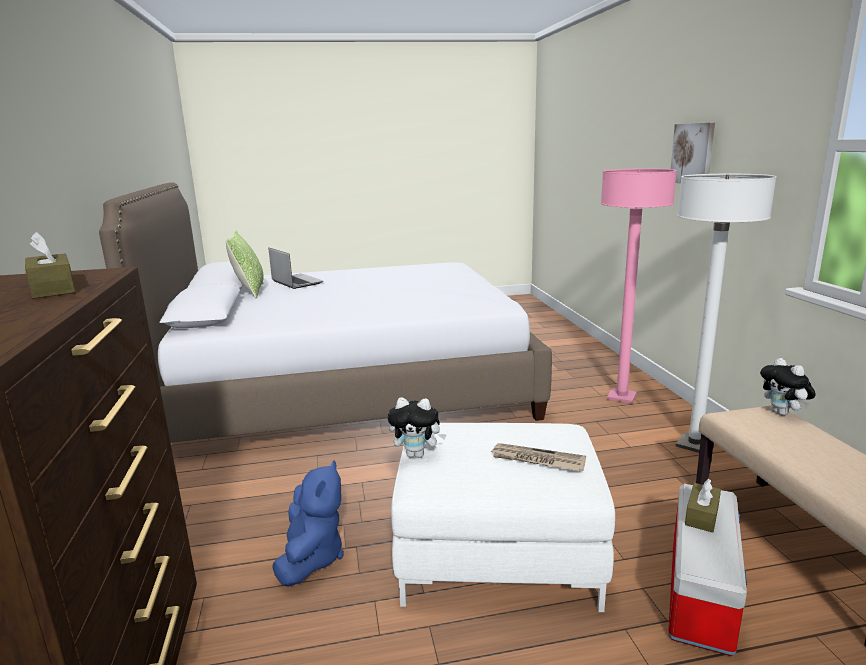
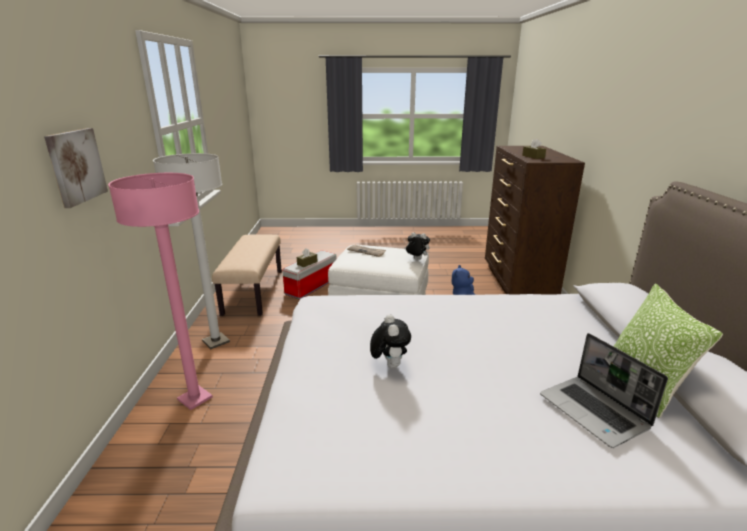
camera: 170 degrees left, 5 degrees up
(783, 413) = (226, 263): plush toy -> plush toy (389, 364)

